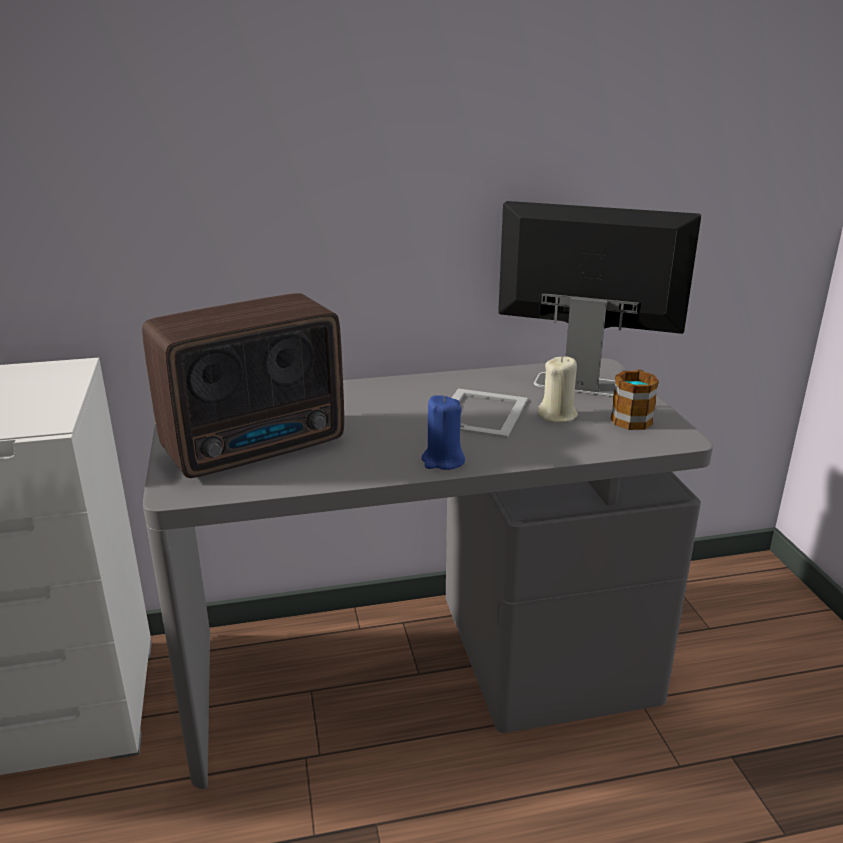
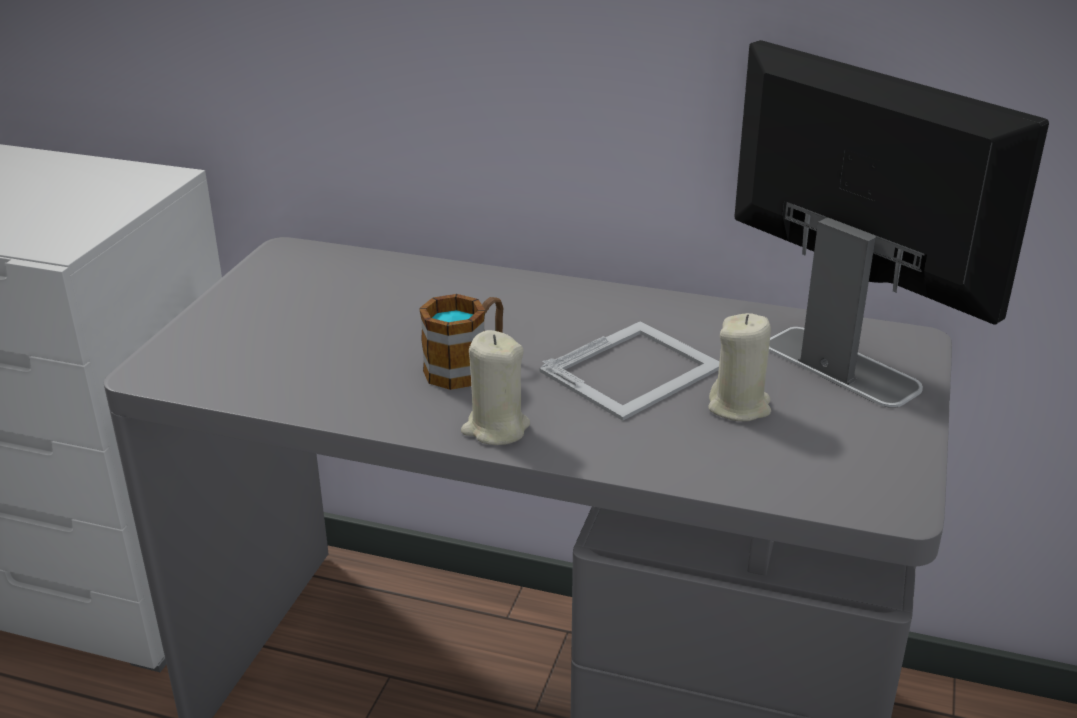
camera: 30 degrees right, 5 degrees up
(259, 447) = (301, 338): radio -> none
(443, 461) = (495, 428): blue candle -> beige candle
(632, 417) = (857, 443): mug -> mug (466, 367)

